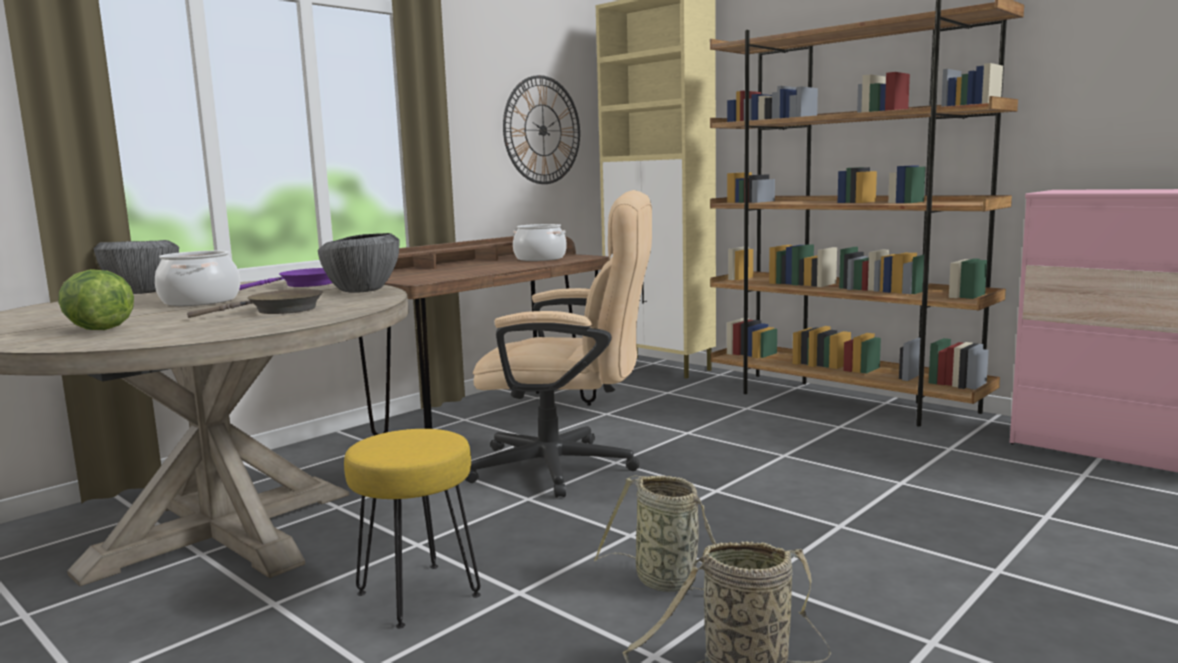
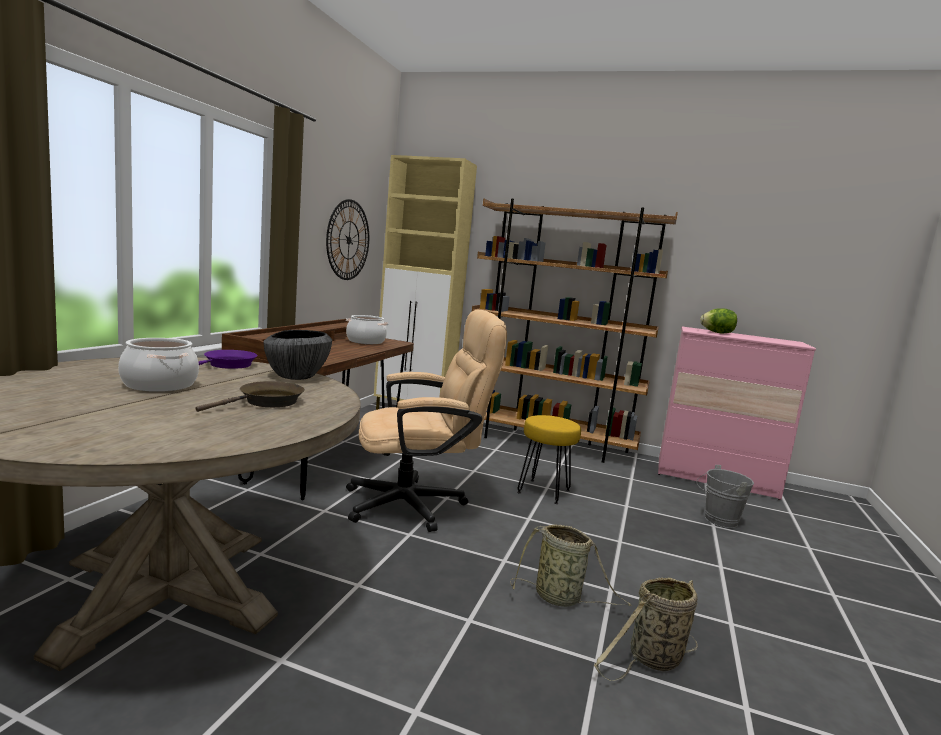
camera: 25 degrees left, 0 degrees up
(98, 329) = (119, 426): lettuce -> lettuce (717, 333)
(142, 292) = (66, 367): bowl -> none
(420, 594) = (398, 632): yellow stool -> yellow stool (544, 491)
(1064, 509) = (717, 520): none -> grey bucket

